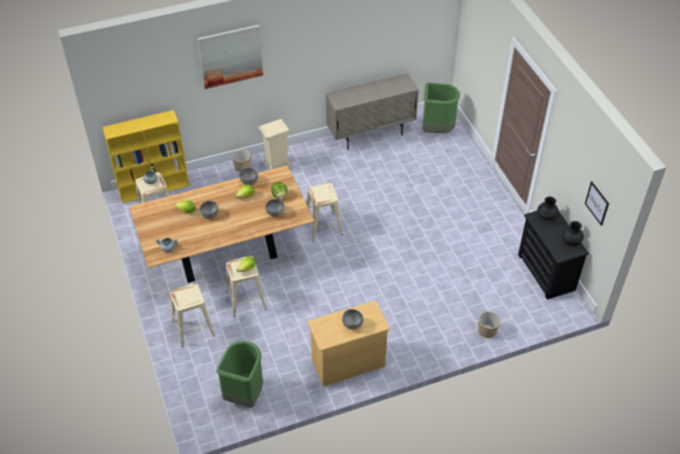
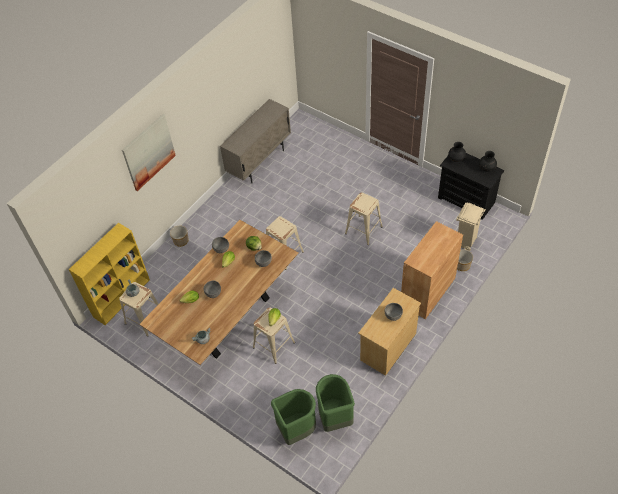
camera: 30 degrees left, 5 degrees up
(193, 328) = (252, 392): beige stool -> beige stool (364, 230)
(276, 164) = (206, 224): beige trash can -> beige trash can (465, 243)
(430, 335) = (427, 291): none -> brown cabinet
(436, 130) = (305, 133): green trash can -> green trash can (296, 430)
(597, 203) = (504, 130): picture -> none

